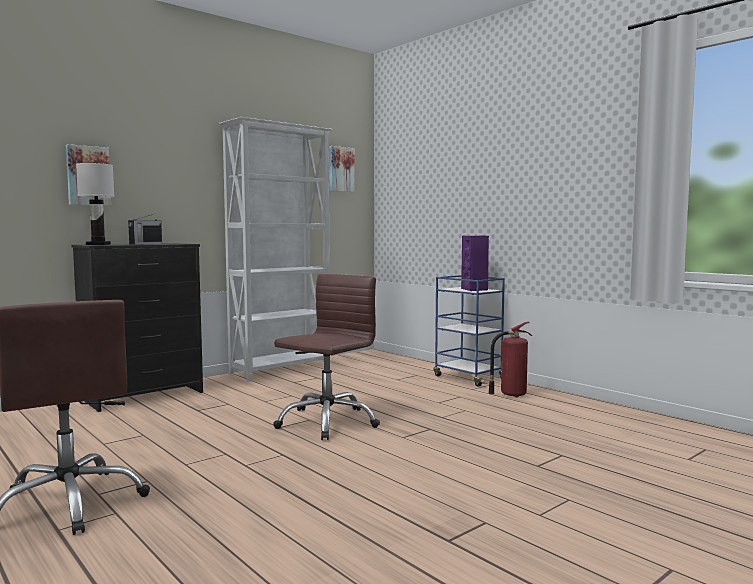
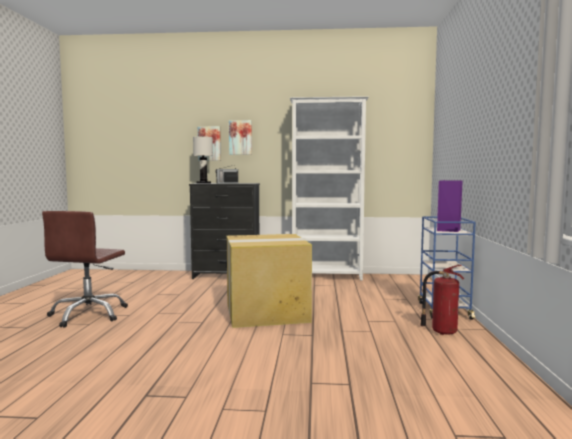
camera: 45 degrees right, 0 degrees up
(327, 422) = (267, 312): brown office chair -> cardboard box
(340, 169) = (396, 126): picture -> picture (240, 137)

